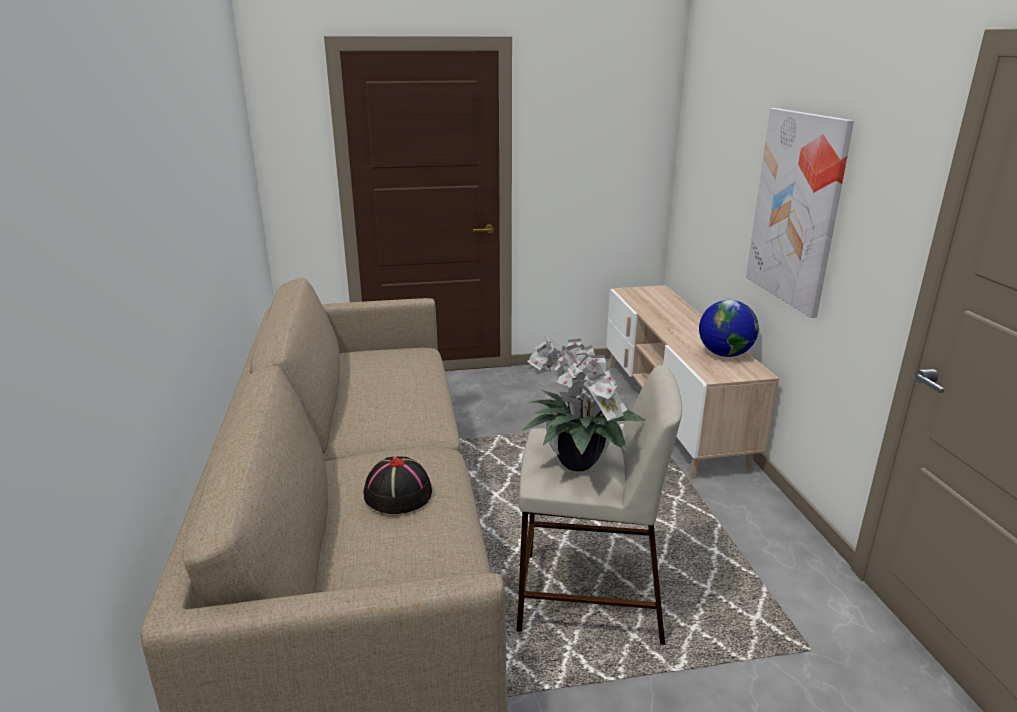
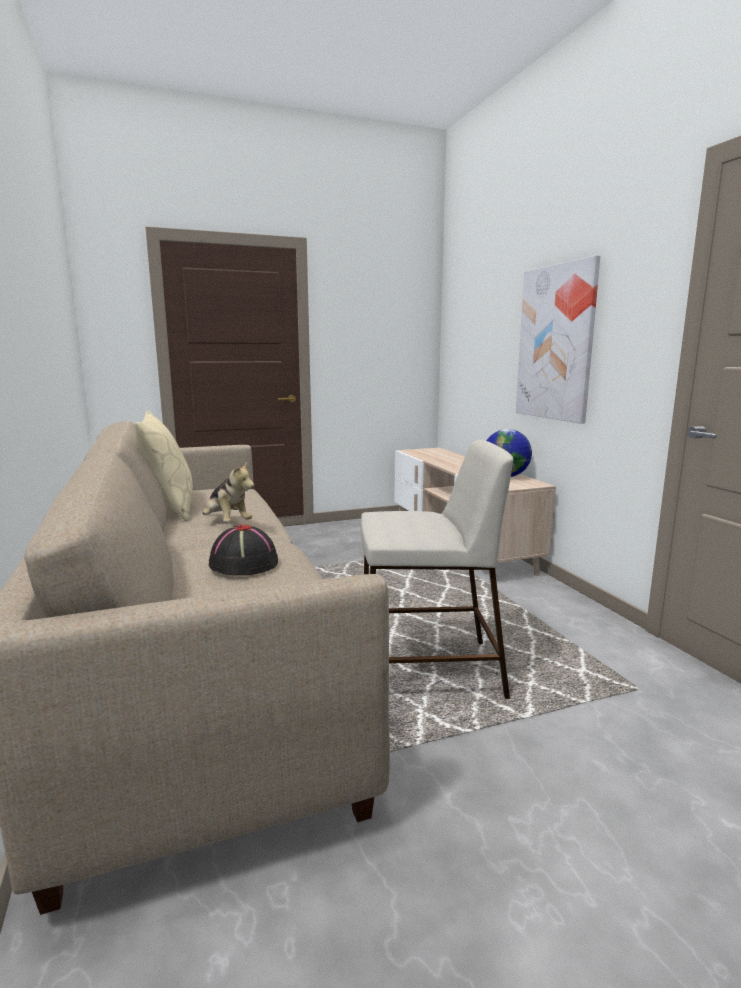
camera: 10 degrees left, 10 degrees down
(342, 386) = (170, 508): none -> beige pillow
(394, 419) = (227, 523): none -> plush toy
(578, 466) = (417, 526): potted plant -> none

